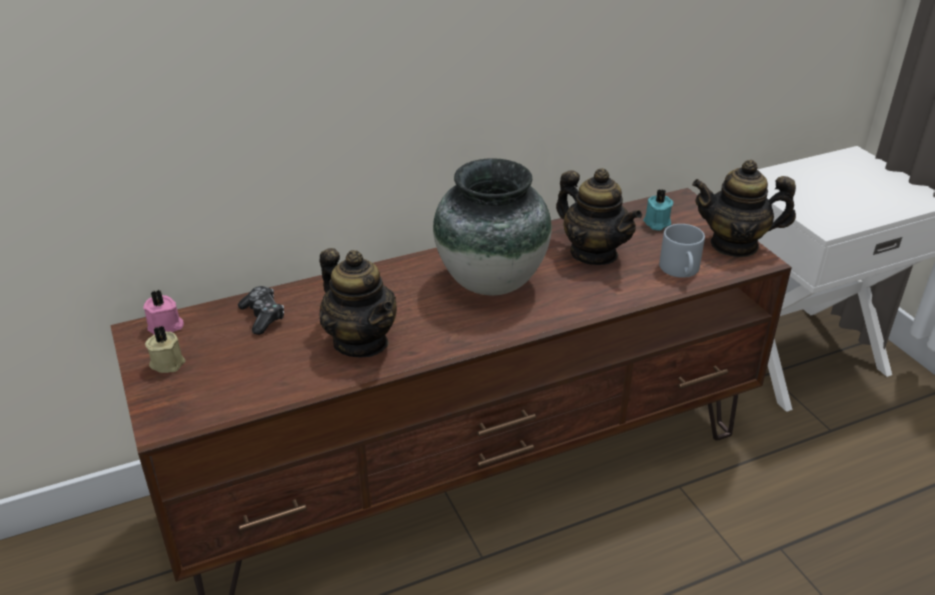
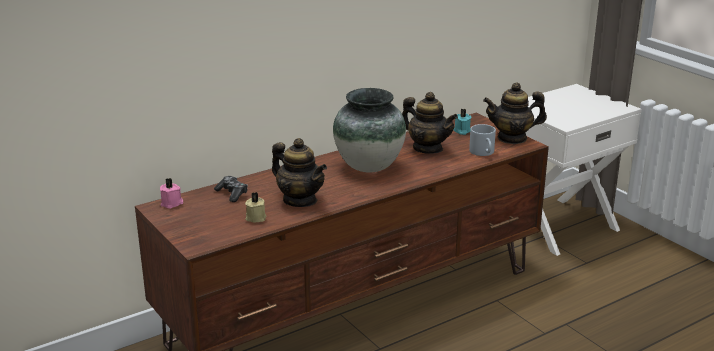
camera: 10 degrees left, 10 degrees down
(167, 362) = (183, 219): beige candle -> beige candle (255, 217)

